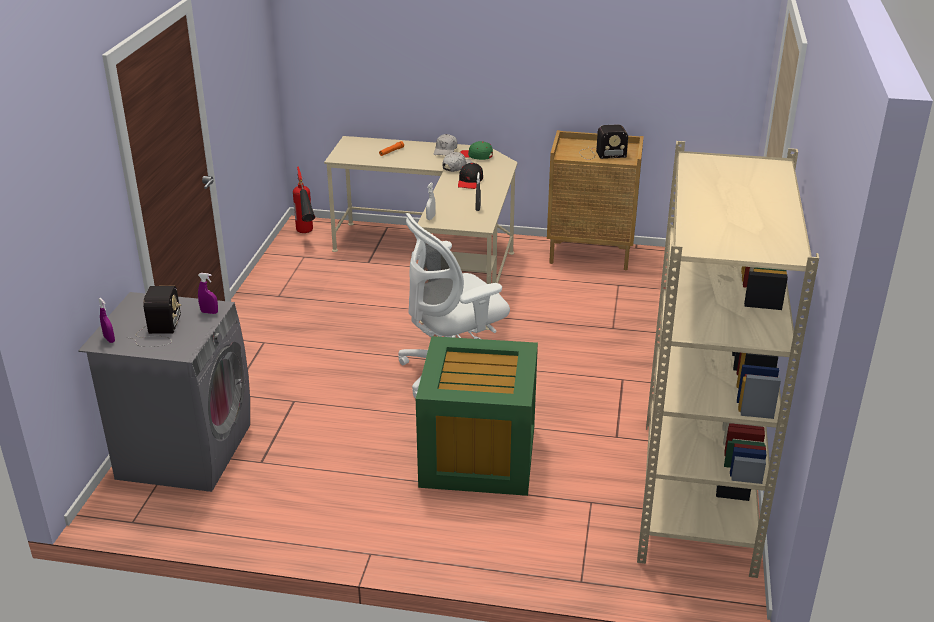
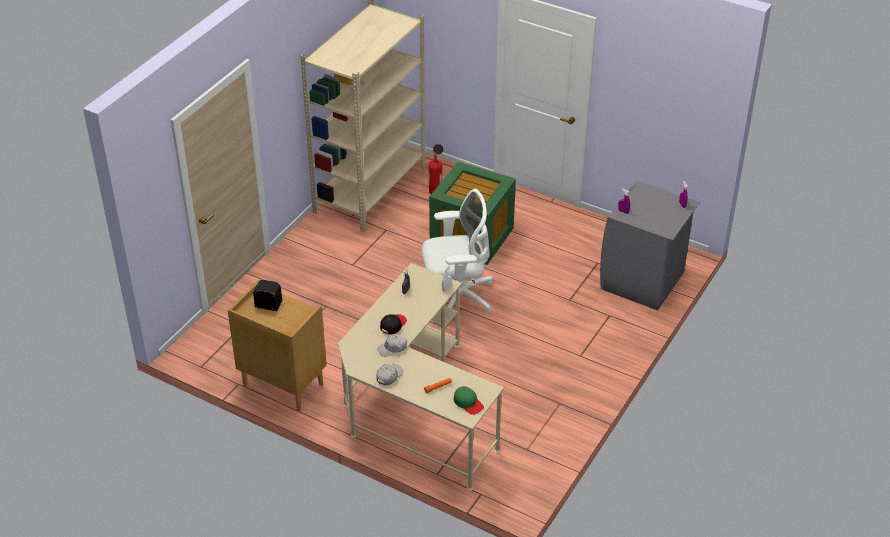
camera: 160 degrees left, 10 degrees up
(158, 331) = (654, 204): radio -> none
(307, 236) = (517, 479): fire extinguisher -> fire extinguisher (436, 183)
(476, 156) = (366, 361): green cap -> green cap (468, 403)

